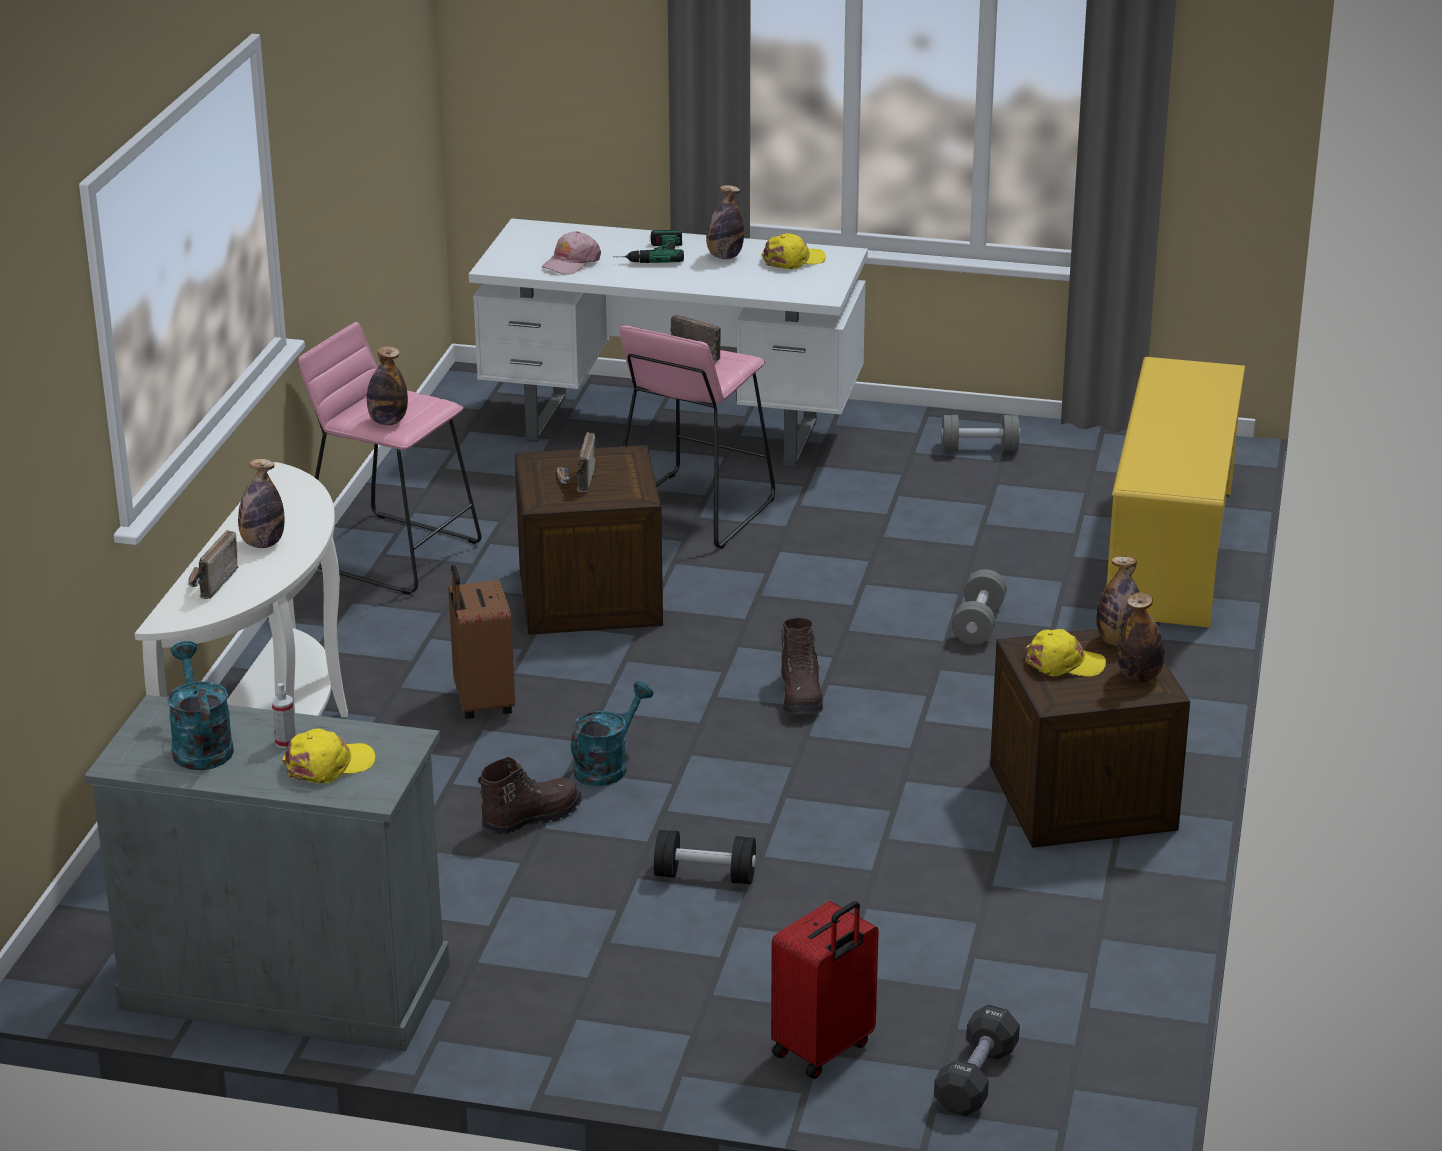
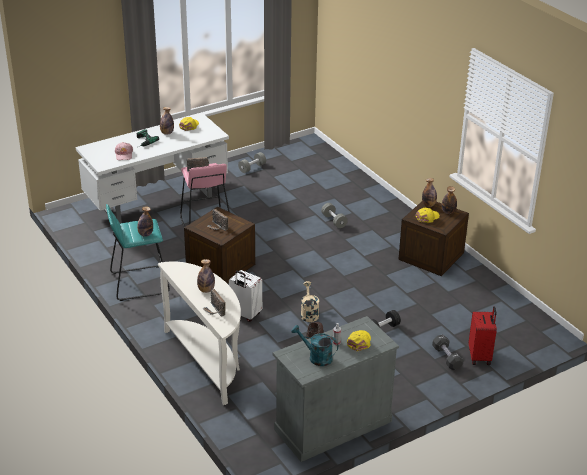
camera: 45 degrees left, 5 degrees up
(394, 553) = (139, 282): pink stool -> turquoise stool
(481, 703) = (245, 314): brown suitcase -> white suitcase
(607, 766) = (309, 313): turquoise watering can -> beige watering can
(801, 696) = (324, 265): brown boot -> none
(976, 1078) = (520, 342): black dumbbell -> black dumbbell (447, 358)
(1170, 552) = (347, 176): yellow shoe rack -> none

